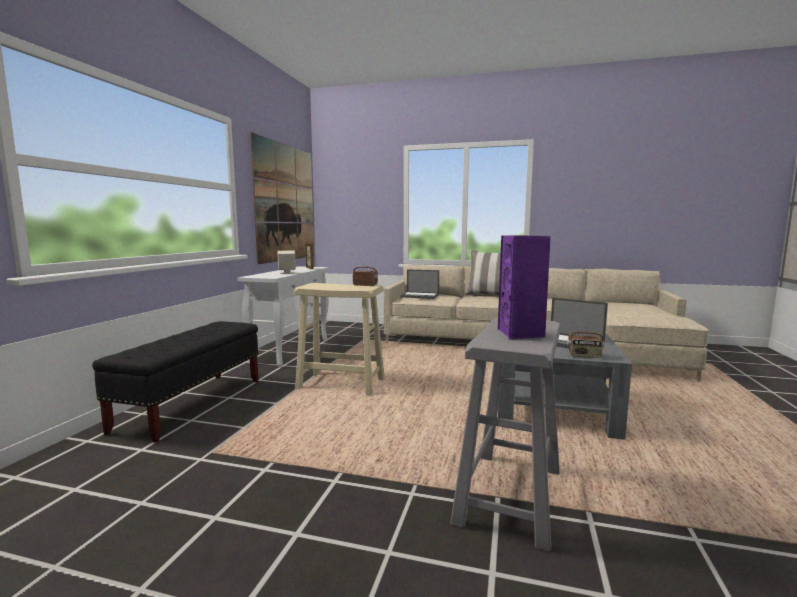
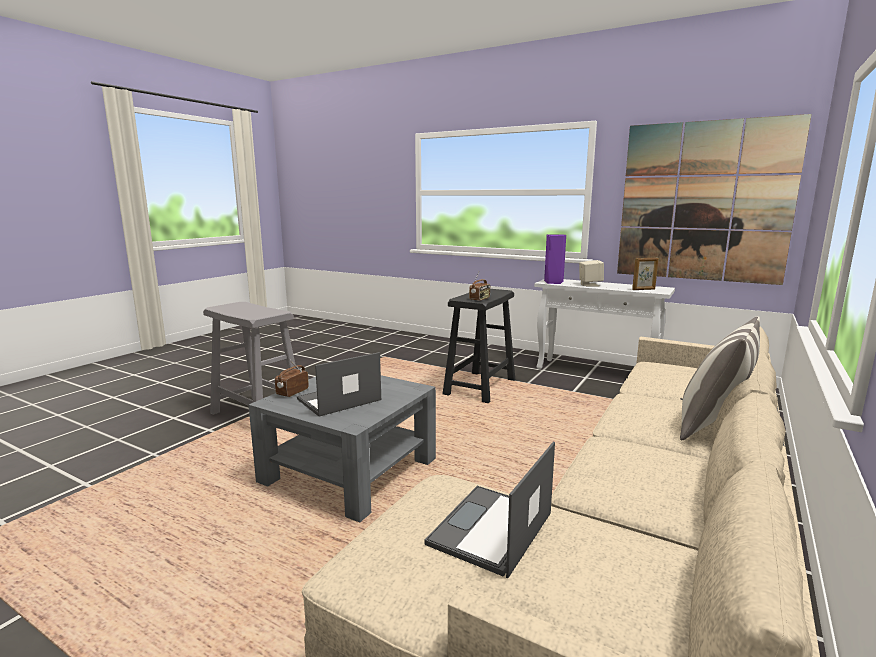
camera: 105 degrees right, 5 degrees up
(192, 404) = (458, 350): black bench -> none
(340, 384) = (480, 387): beige stool -> black stool
(420, 296) = (675, 371): laptop -> laptop (490, 530)
(521, 334) = (242, 309): purple speaker -> purple speaker (553, 282)

